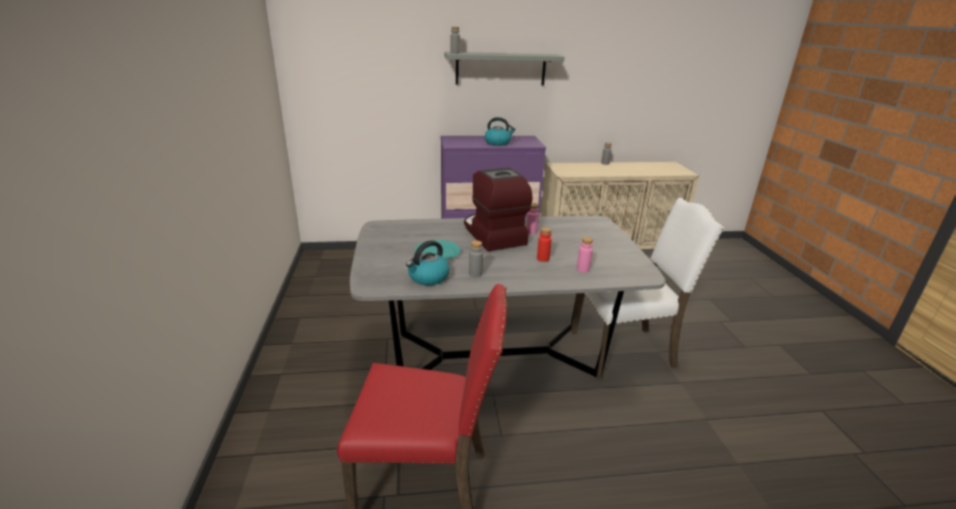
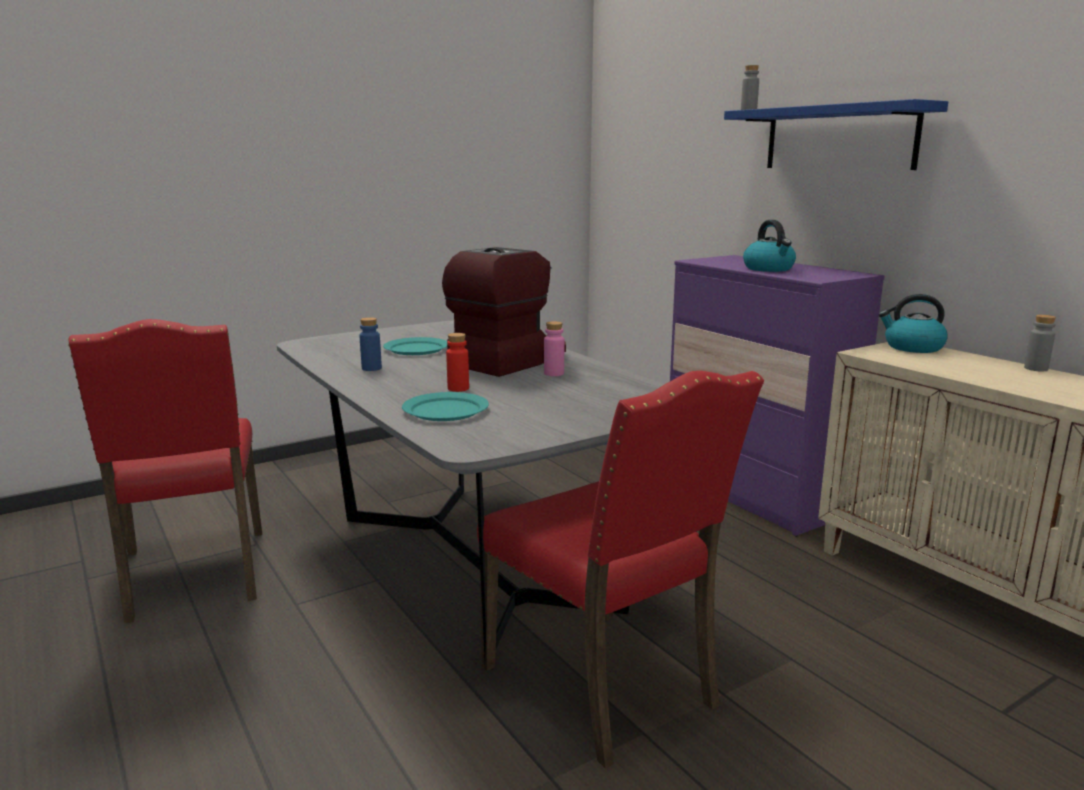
camera: 65 degrees right, 10 degrees down
(428, 277) = (341, 355): kettle -> kettle (912, 347)
(475, 273) = (371, 368): grey bottle -> blue bottle
(500, 69) = (839, 138): grey shelf -> blue shelf
(583, 269) = (446, 410): pink bottle -> turquoise plate
(625, 350) = (605, 685): white chair -> red chair

